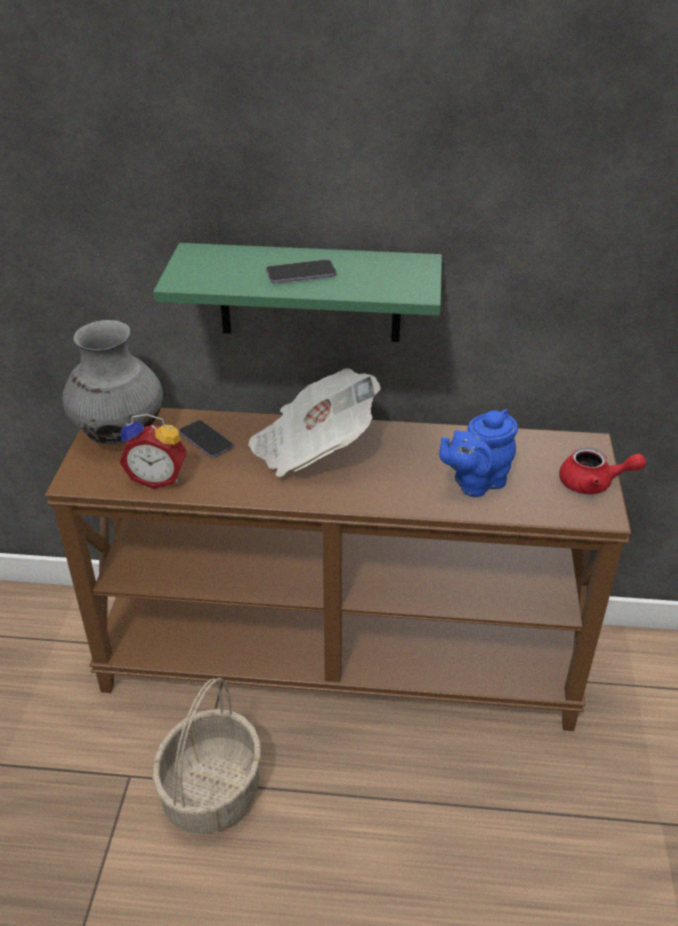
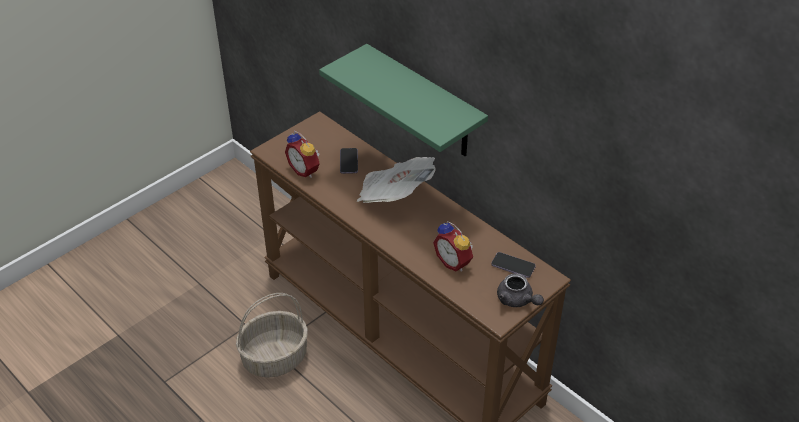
camera: 40 degrees right, 5 degrees up
(119, 434) = (313, 135): grey vase -> none
(301, 274) = (397, 92): phone -> phone (513, 266)
(476, 482) = (454, 262): blue teapot -> alarm clock
(593, 484) = (517, 300): red teapot -> grey teapot

